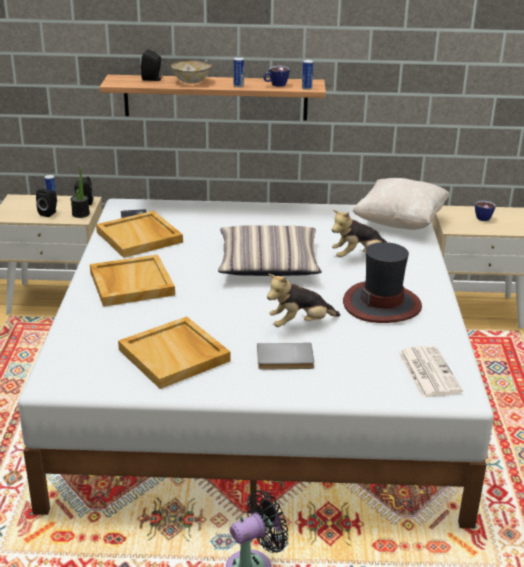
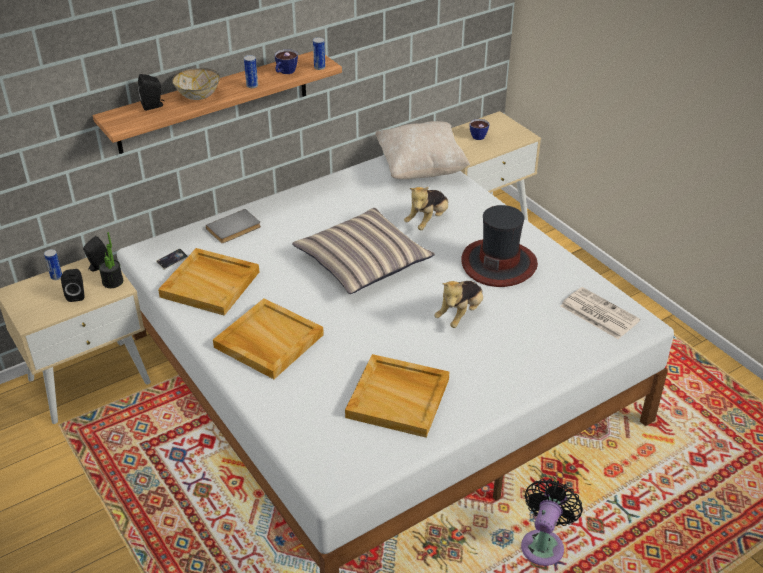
camera: 35 degrees left, 10 degrees up
(285, 359) = (488, 356): grey book -> grey book (234, 229)

